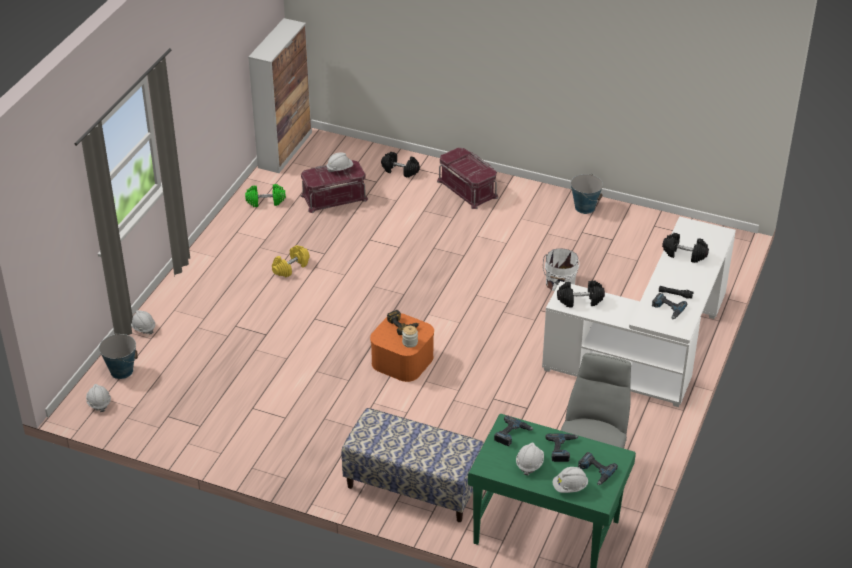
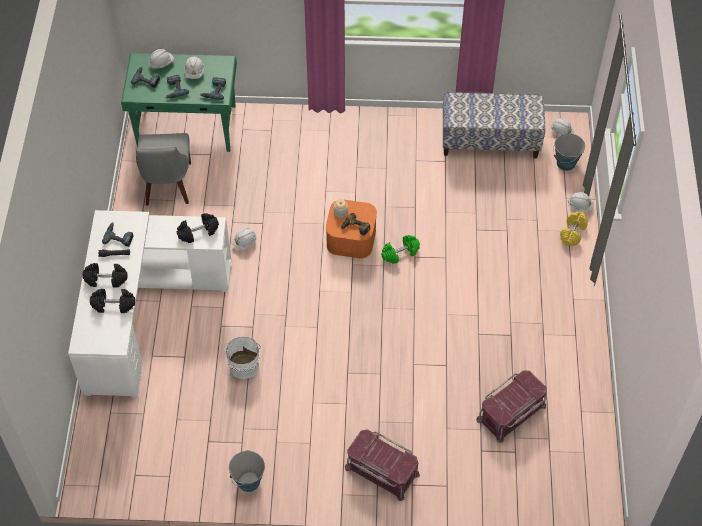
camera: 160 degrees right, 15 degrees up
(266, 201) = (574, 385): green dumbbell -> green dumbbell (400, 253)
(285, 149) = (603, 470): cabinet -> none
(291, 267) = (499, 307): yellow dumbbell -> yellow dumbbell (572, 233)
(340, 168) = (512, 407): white hard hat -> white hard hat (244, 243)
(400, 170) = (465, 476): black dumbbell -> black dumbbell (106, 279)
(413, 486) = (294, 133): bench -> bench (490, 141)

